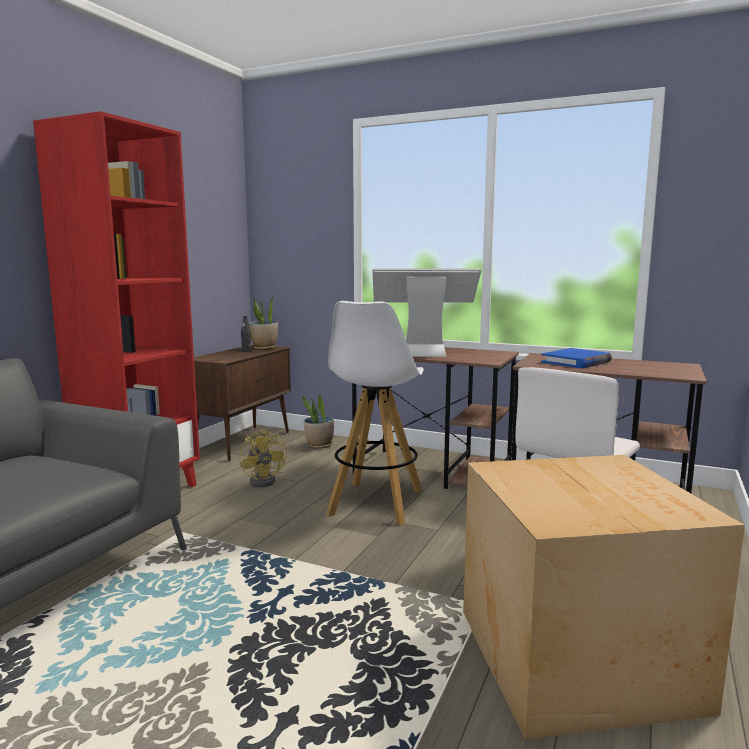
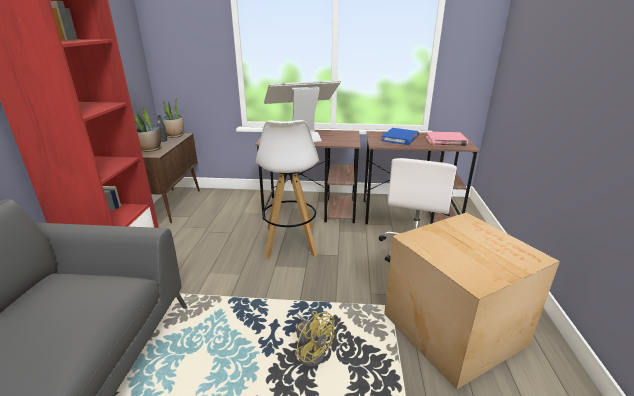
camera: 20 degrees left, 15 degrees up
(266, 480) = (208, 236): yellow fan -> yellow fan (311, 351)
(319, 445) = (227, 199): potted plant -> potted plant (150, 149)
(654, 369) = (445, 141): none -> pink book

